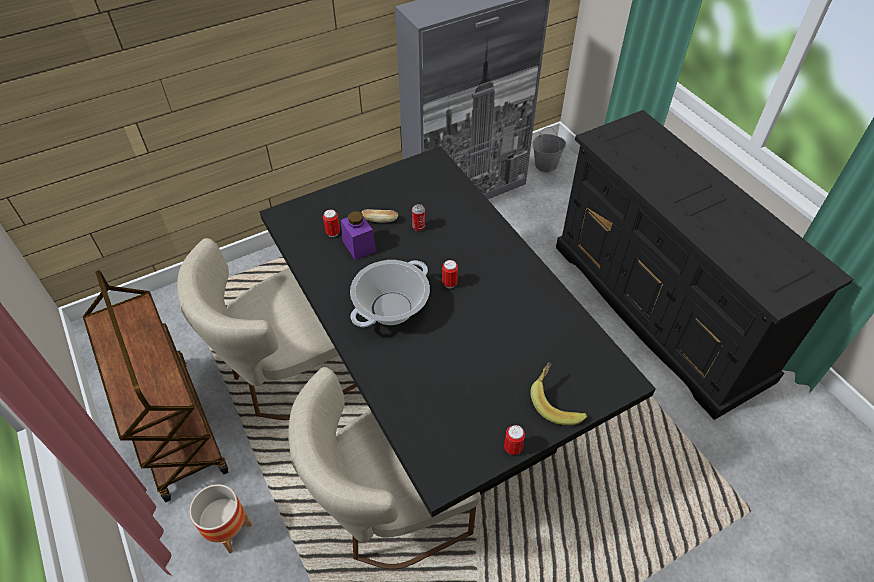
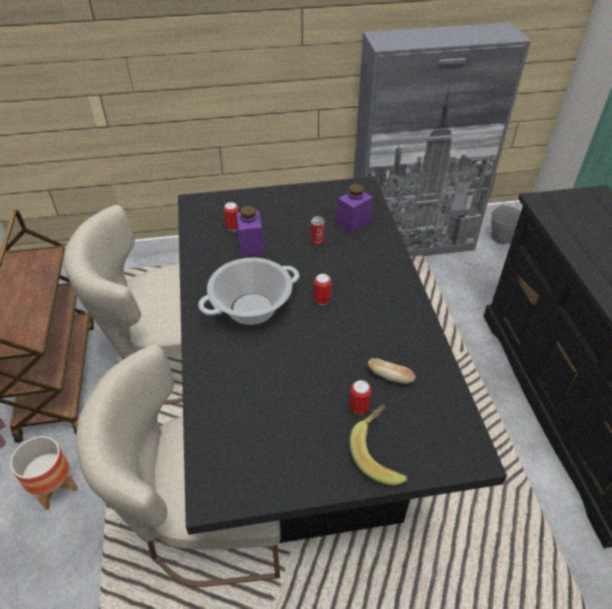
camera: 20 degrees right, 5 degrees down
(380, 220) = (283, 227): bread -> bread (390, 376)
(442, 199) = (353, 222): none -> purple jar
(512, 448) = (307, 488): can -> can (358, 408)

